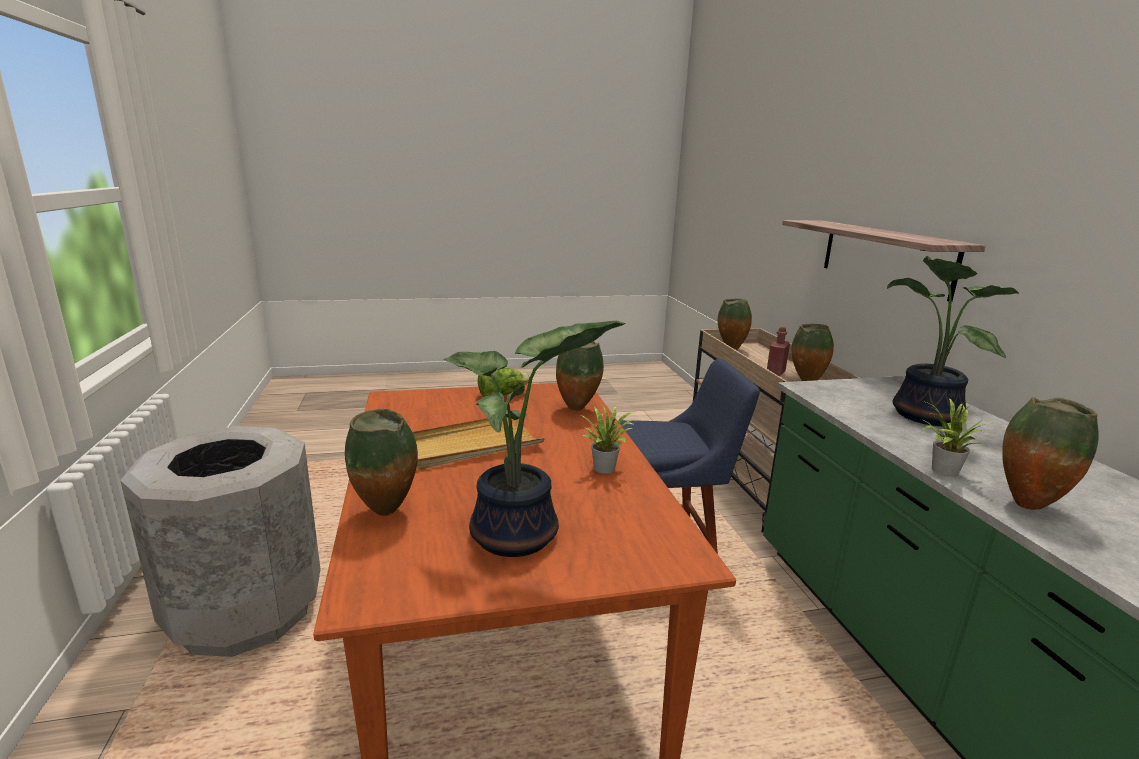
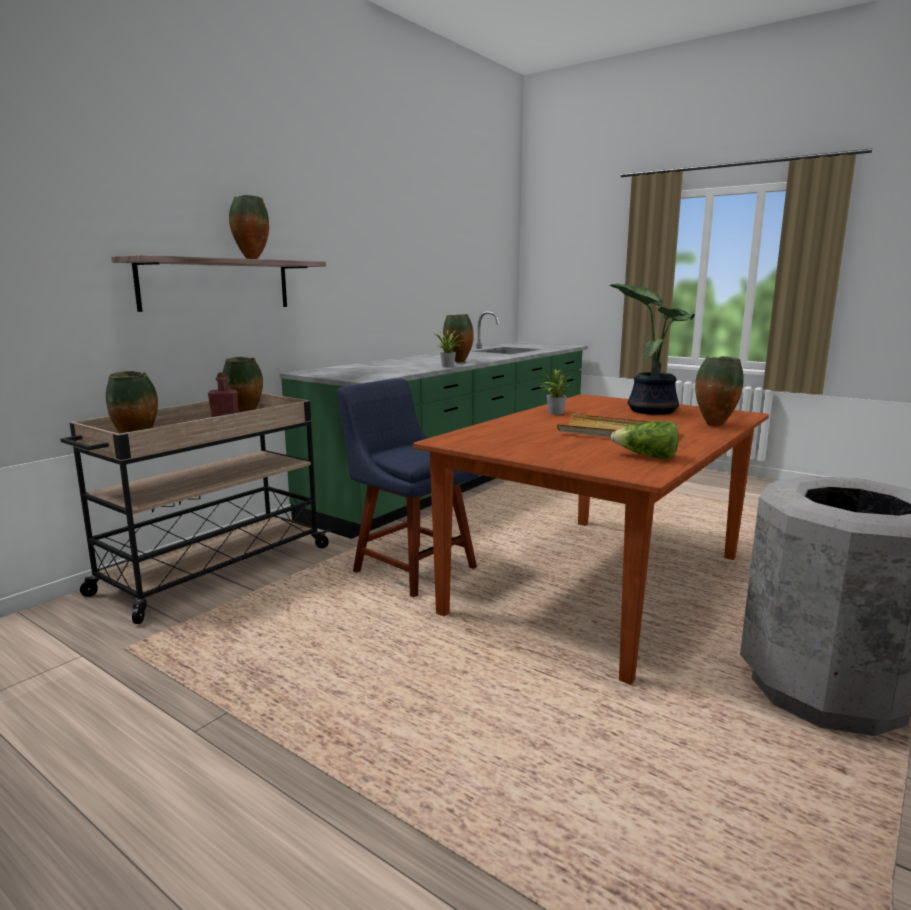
camera: 130 degrees left, 5 degrees down
(502, 395) = (524, 450): lettuce -> lettuce (646, 457)
(578, 409) = (488, 431): vase -> vase (251, 259)
(921, 415) = (370, 369): potted plant -> none

